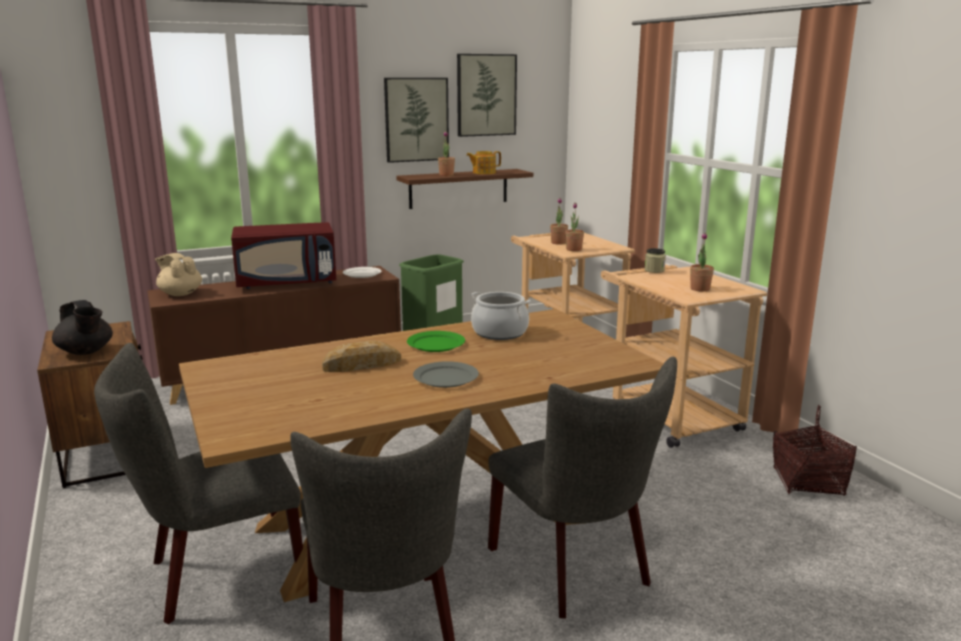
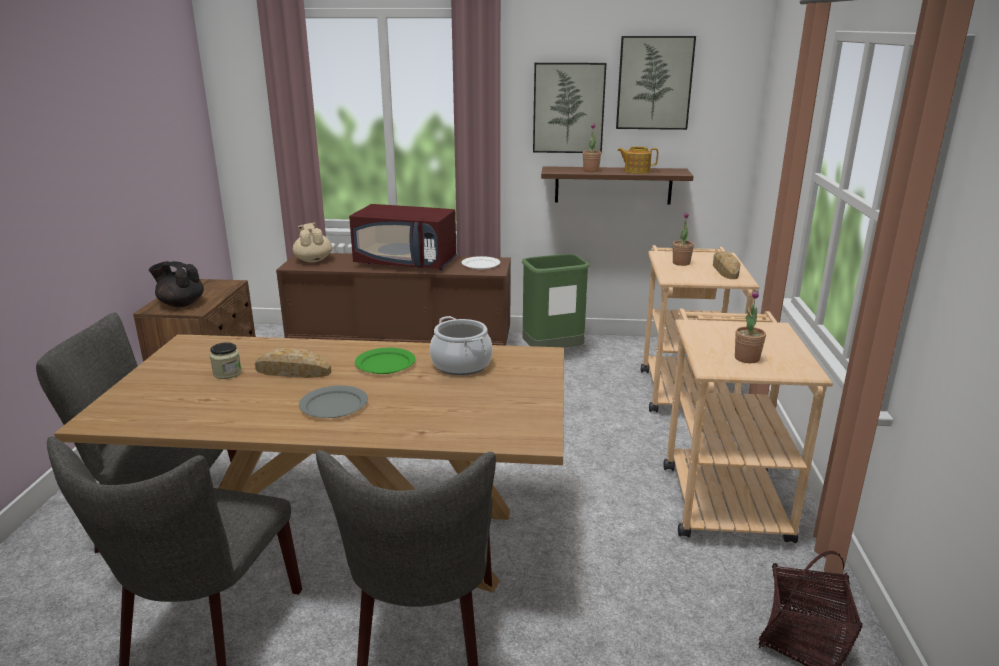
camera: 30 degrees right, 5 degrees up
(86, 352) = (181, 304): black teapot -> black teapot turned 120 degrees clockwise
(574, 249) = (684, 275): potted plant -> none
(596, 243) = (725, 270): none -> bread
(654, 270) = (730, 321): jar -> jar (227, 373)

